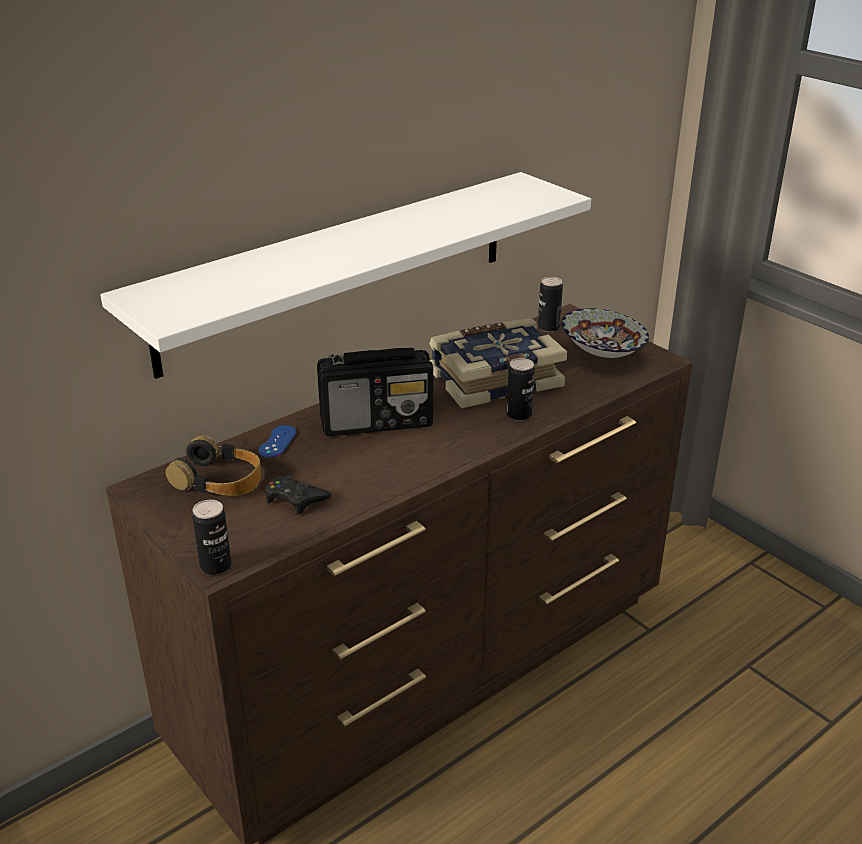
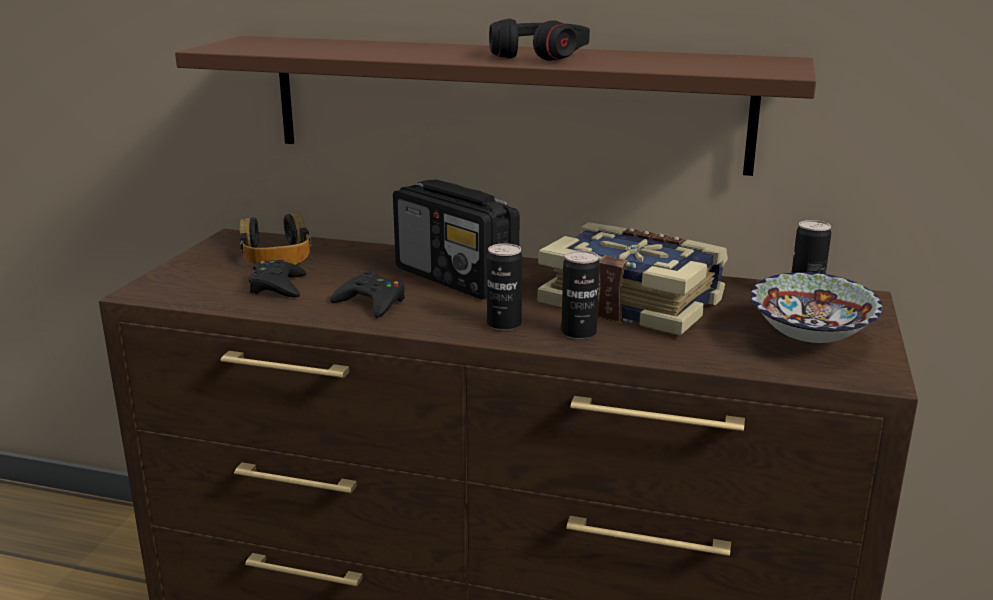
camera: 55 degrees right, 10 degrees down
(215, 566) = (142, 290): can -> can (504, 324)
(277, 441) = (364, 255): blue game controller -> none
(339, 269) = (505, 103): white shelf -> brown shelf
(380, 469) = (371, 303): none -> black game controller
(402, 228) = (539, 55): none -> black headphones

